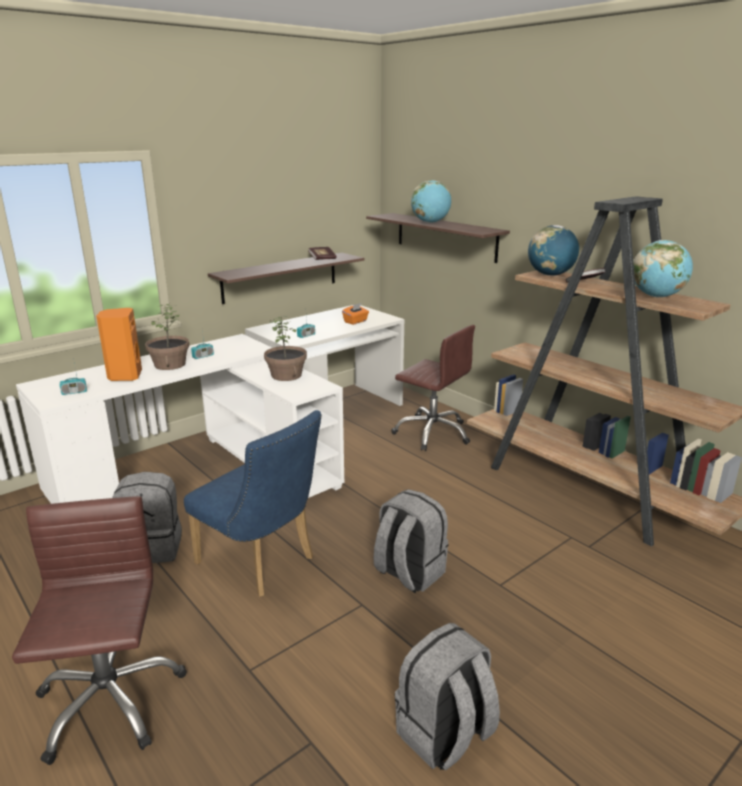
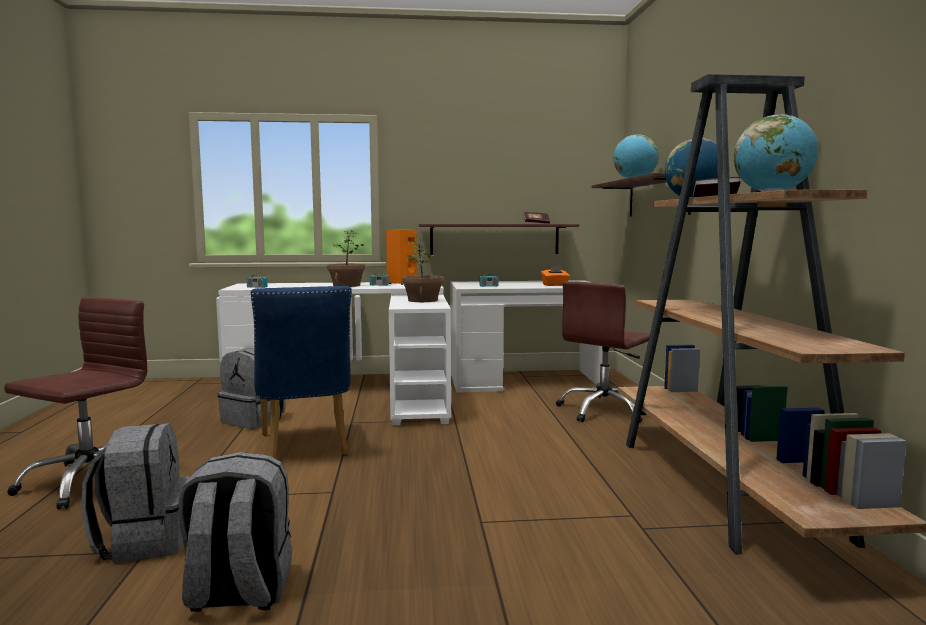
camera: 35 degrees right, 15 degrees down
(124, 376) = (304, 286): orange speaker -> orange speaker (400, 283)
(408, 573) = (408, 487): grey backpack -> grey backpack (144, 541)
(432, 433) = (603, 410): brown office chair -> brown office chair turned 60 degrees clockwise

